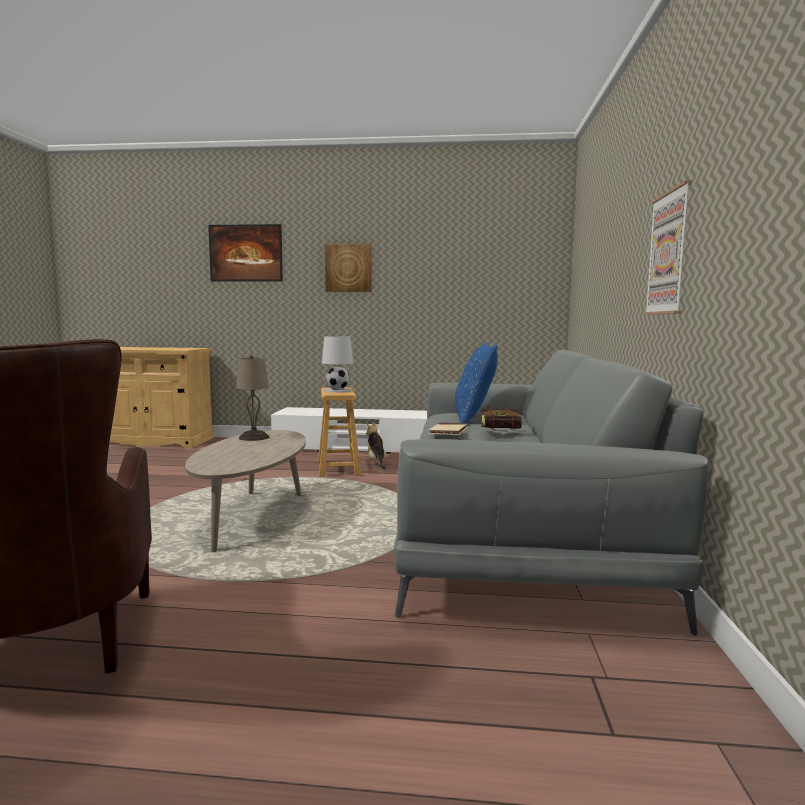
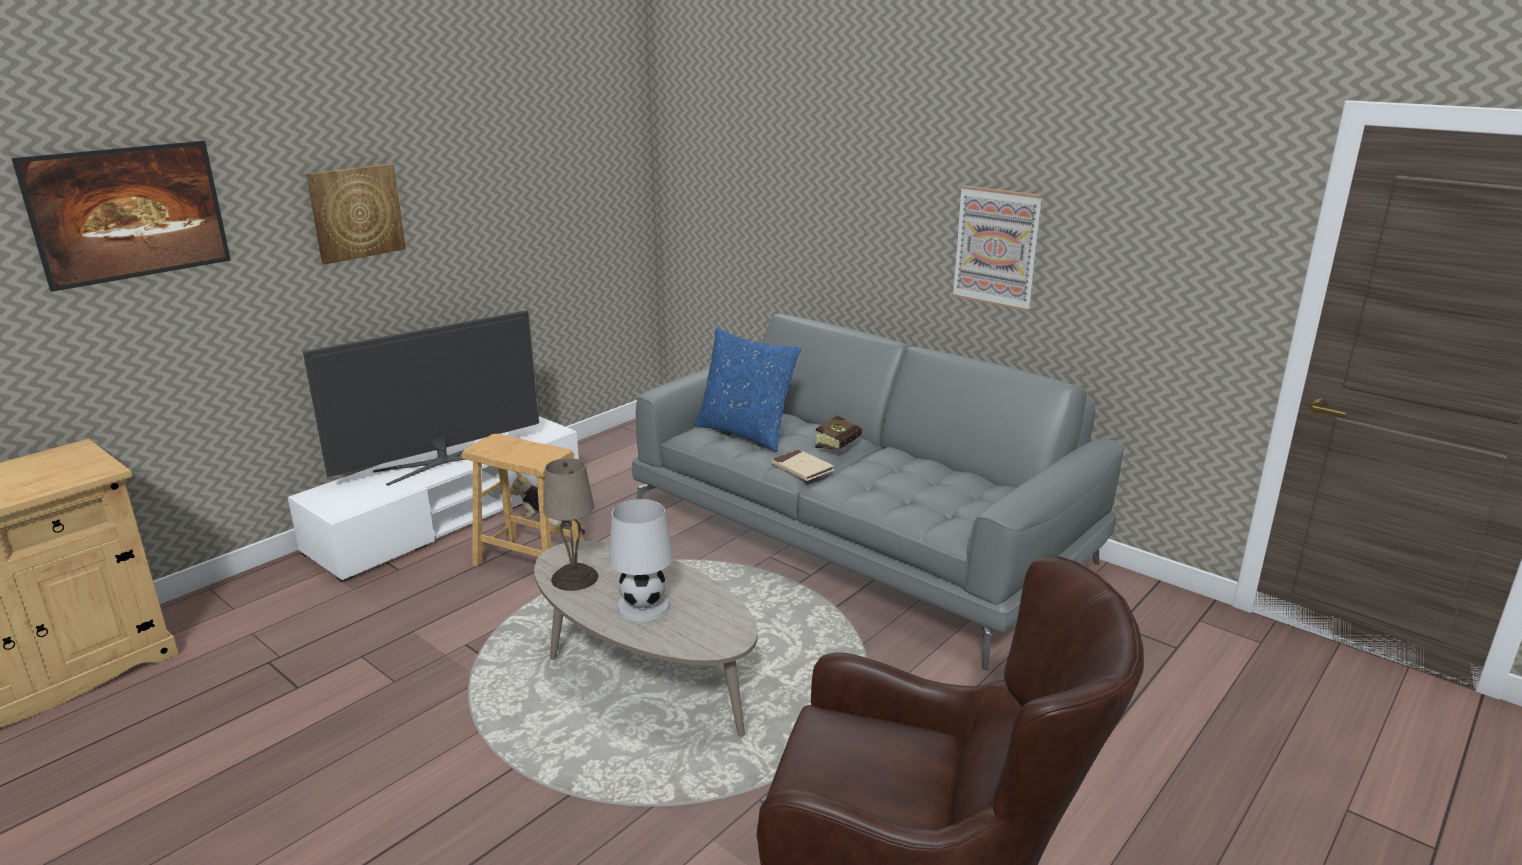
camera: 55 degrees left, 15 degrees up
(338, 391) = (520, 450): white table lamp -> white table lamp (644, 606)
(356, 412) = (442, 461): none -> television

